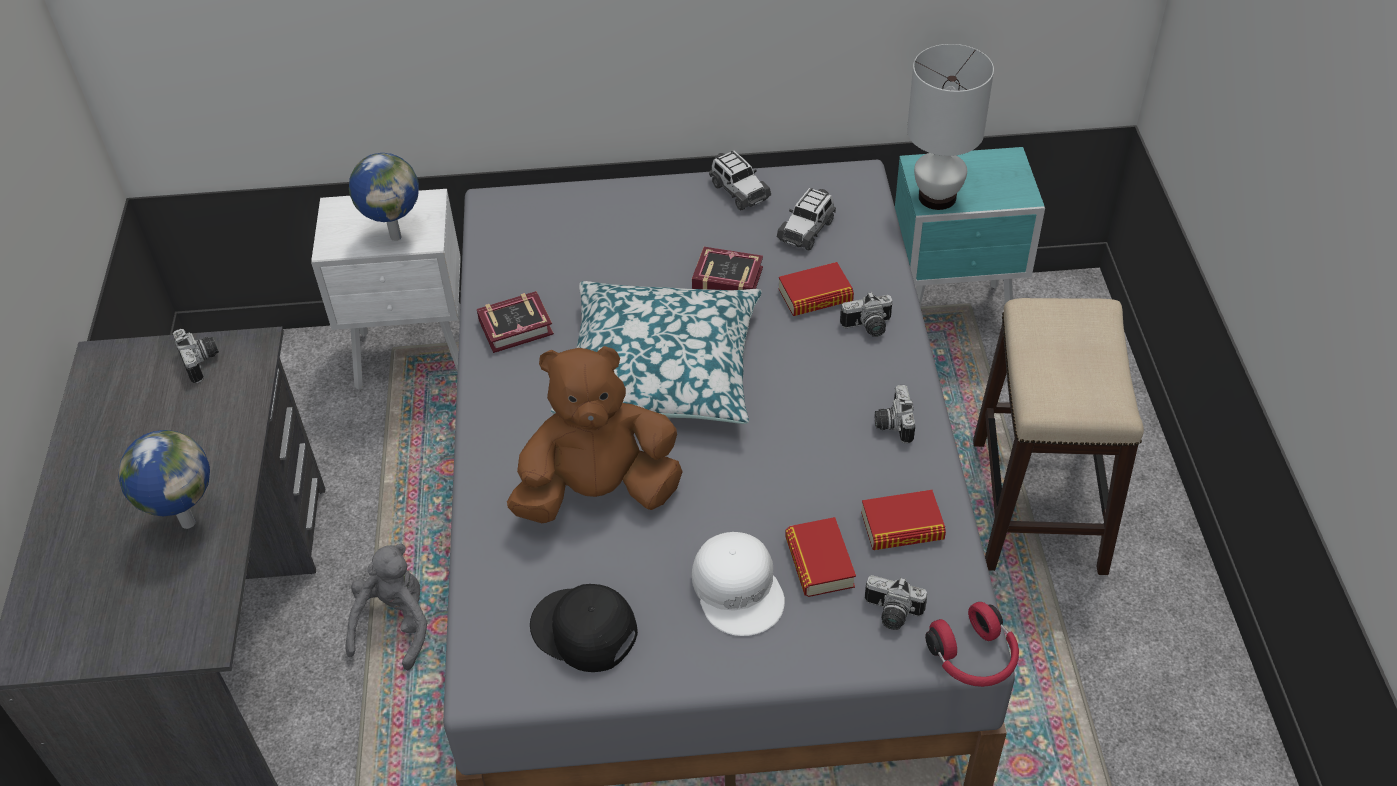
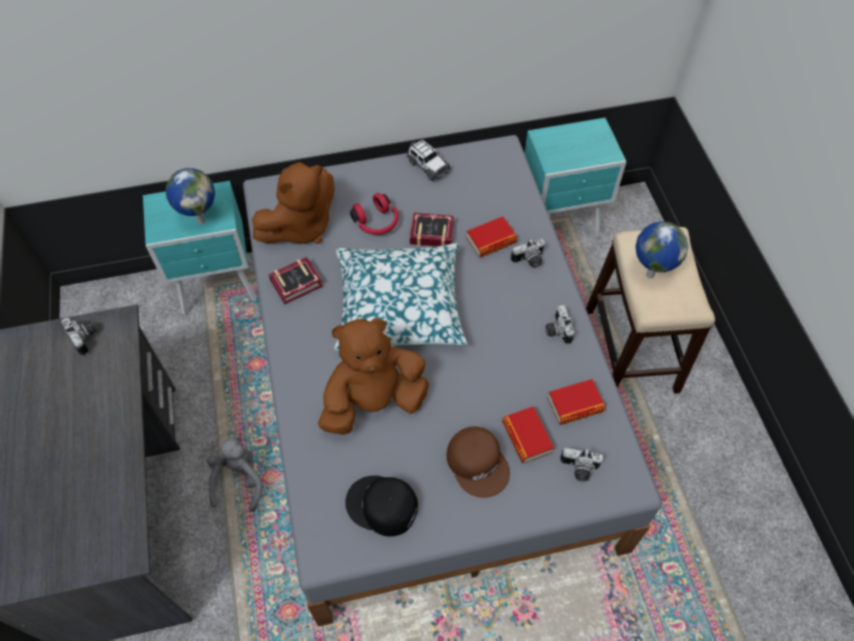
camera: 10 degrees left, 10 degrees up
(187, 522) = (98, 464): globe -> globe (649, 274)
(416, 358) = (220, 287): white nightstand -> turquoise nightstand
(536, 254) = (300, 226): none -> brown plush toy
(739, 589) = (478, 463): white cap -> brown cap
(807, 229) = (477, 191): toy car -> none
(936, 198) = (556, 160): white table lamp -> none
(974, 658) = (636, 495): red headphones -> red headphones (377, 222)

